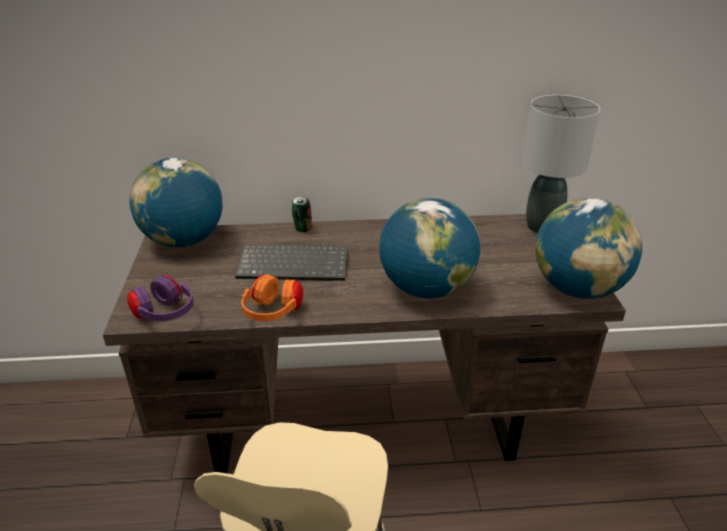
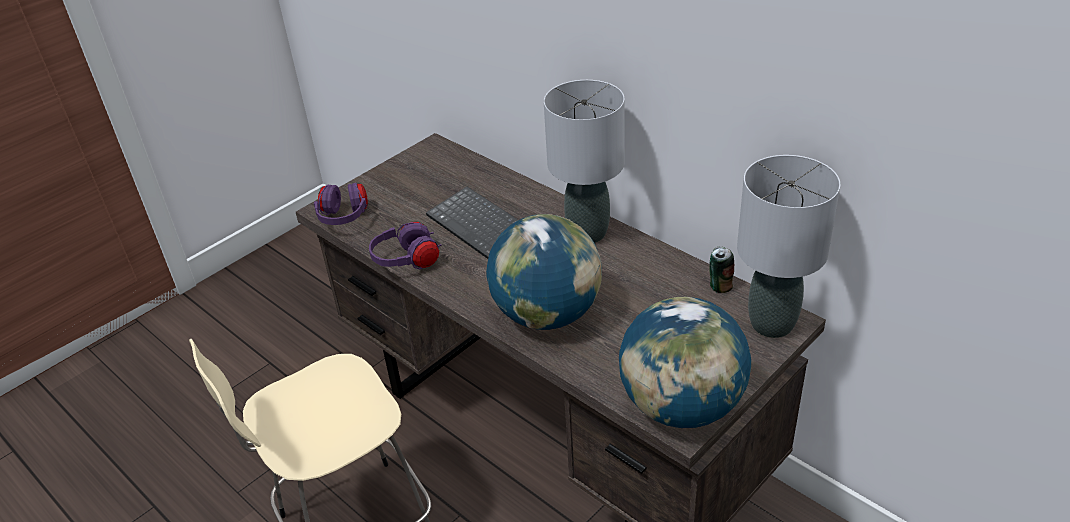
camera: 50 degrees right, 5 degrees up
(184, 240) = (440, 159): globe -> none
(273, 314) = (407, 262): orange headphones -> purple headphones
(302, 228) = (541, 195): can -> can (719, 286)
(370, 233) = (588, 233): none -> grey table lamp

